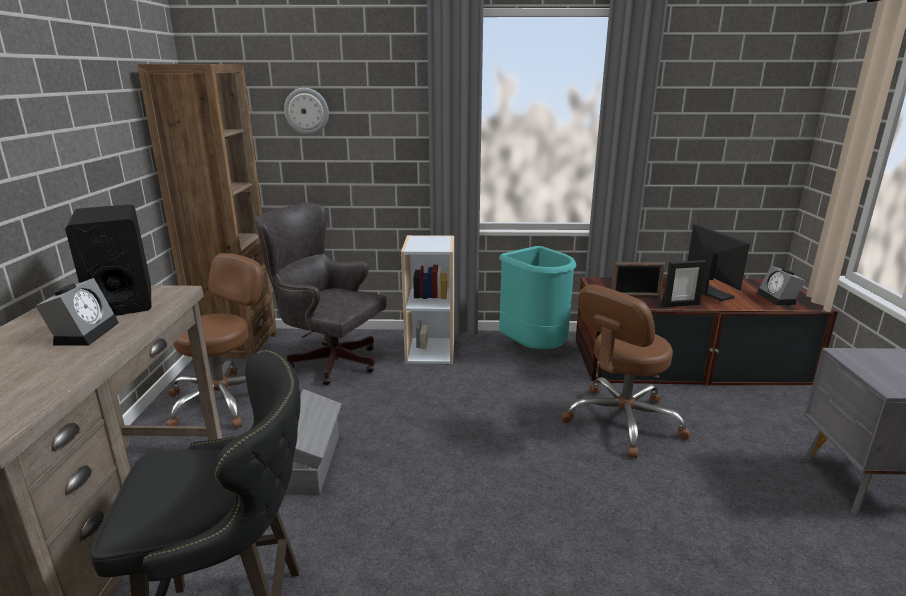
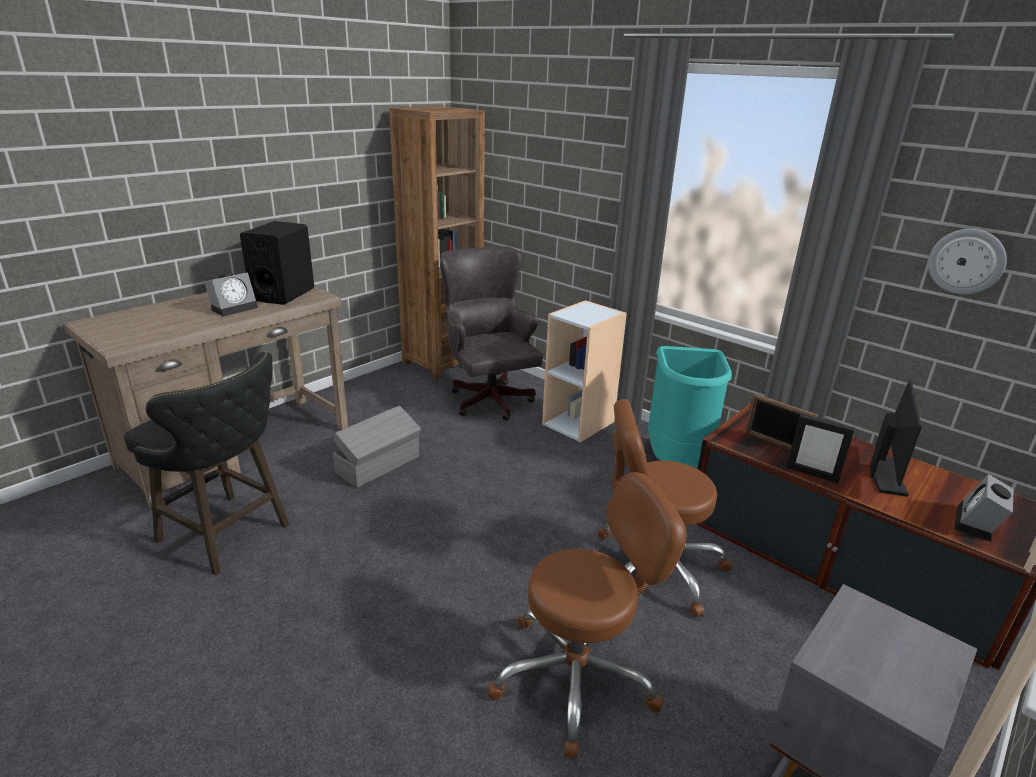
camera: 40 degrees right, 5 degrees up
(227, 399) = (390, 396): brown office chair -> brown office chair (581, 675)
(306, 111) = (531, 159): wall clock -> wall clock (966, 261)

